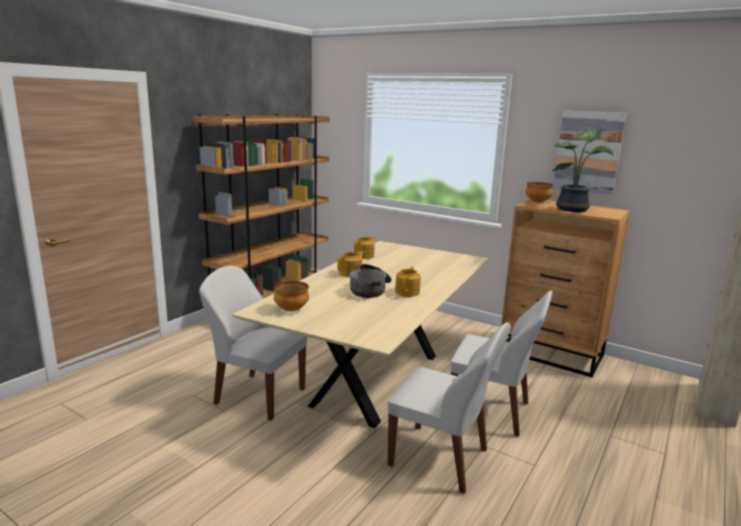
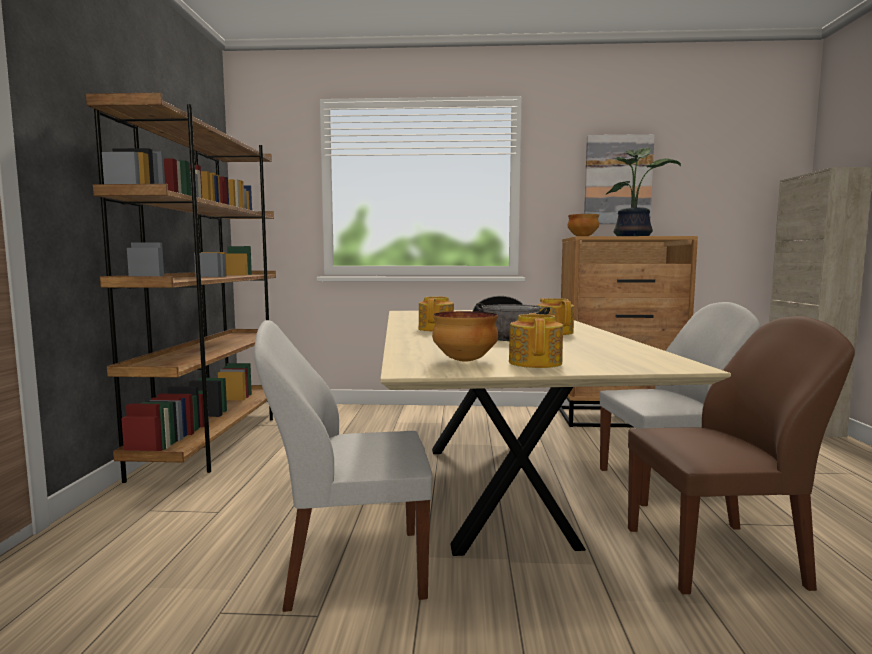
camera: 30 degrees left, 10 degrees down
(364, 256) = (409, 319): teapot -> teapot (536, 362)
(441, 459) = (717, 557): white chair -> brown chair

